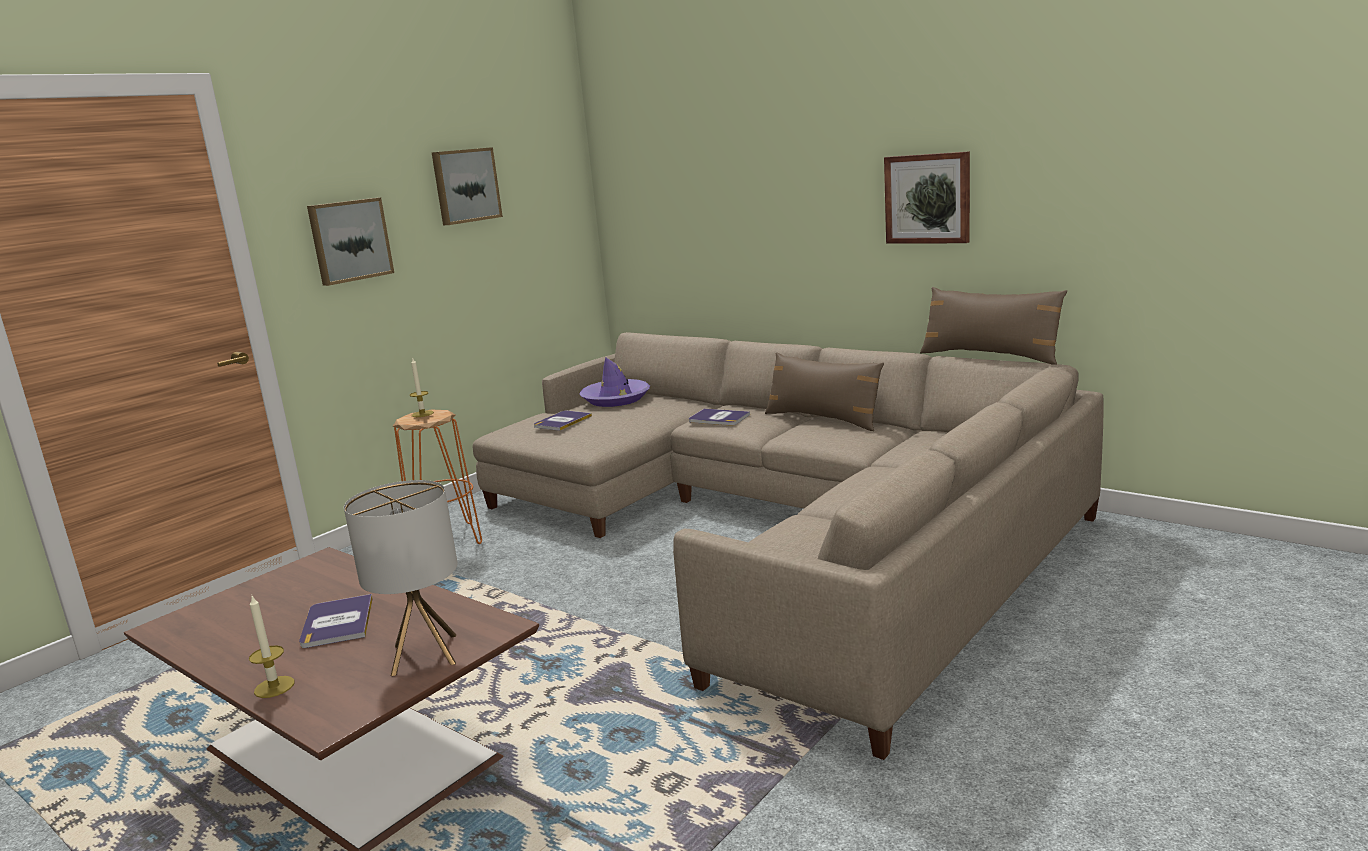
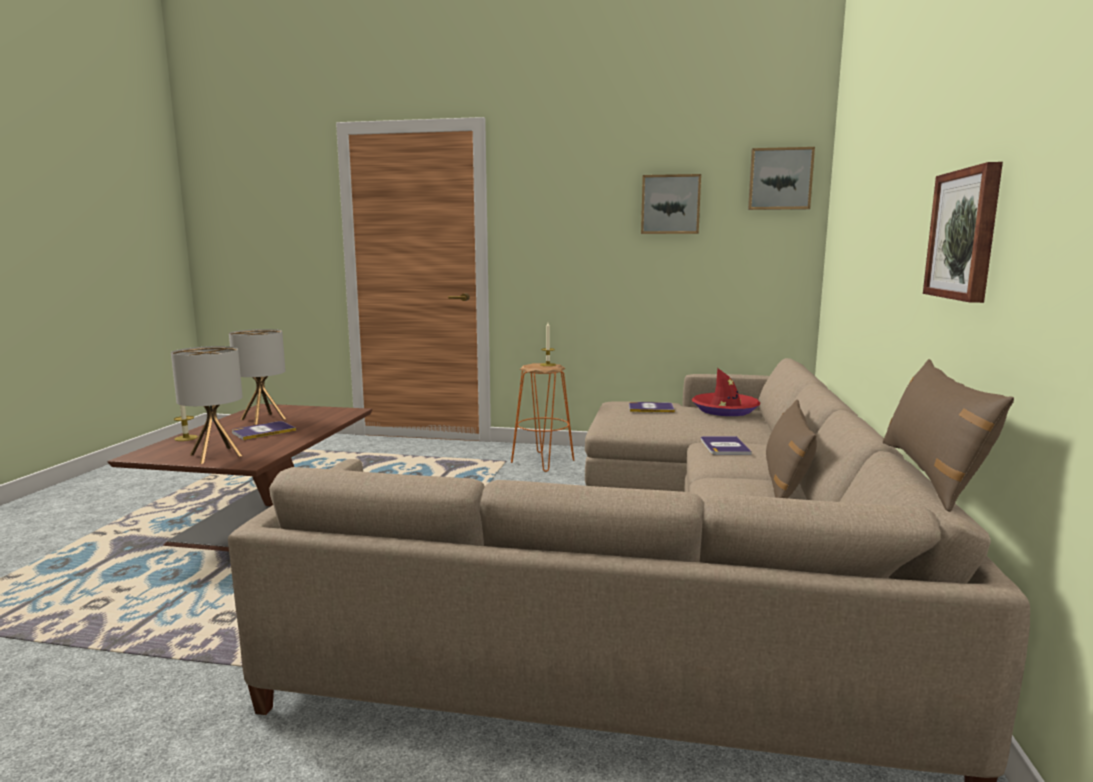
camera: 60 degrees right, 5 degrees down
(253, 625) = (263, 419): none -> table lamp
(349, 240) = (558, 234): picture -> picture (780, 179)
(615, 399) = (725, 410): purple hat -> red hat

